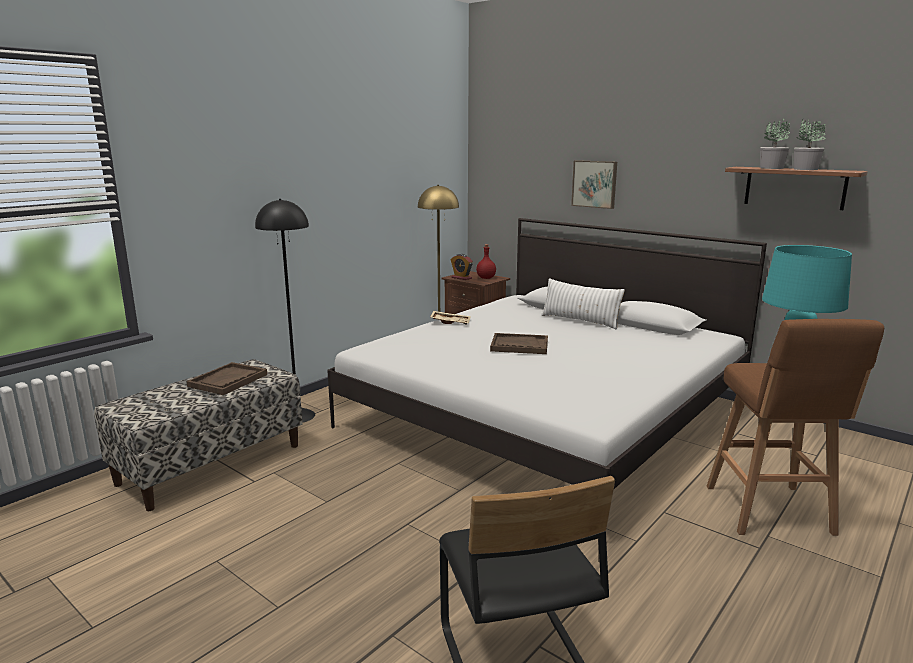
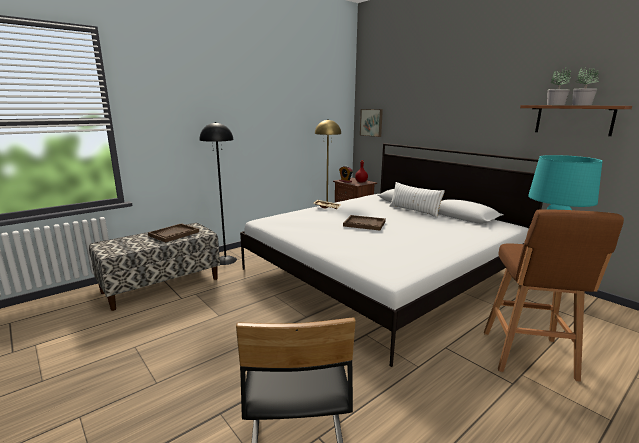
camera: 10 degrees right, 0 degrees up
(595, 184) = (432, 119): picture -> picture (371, 122)

